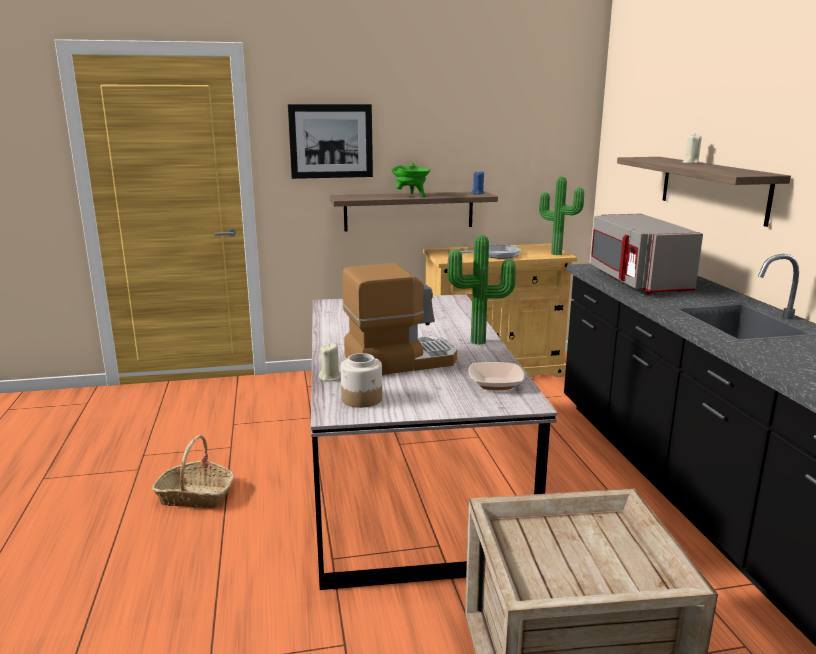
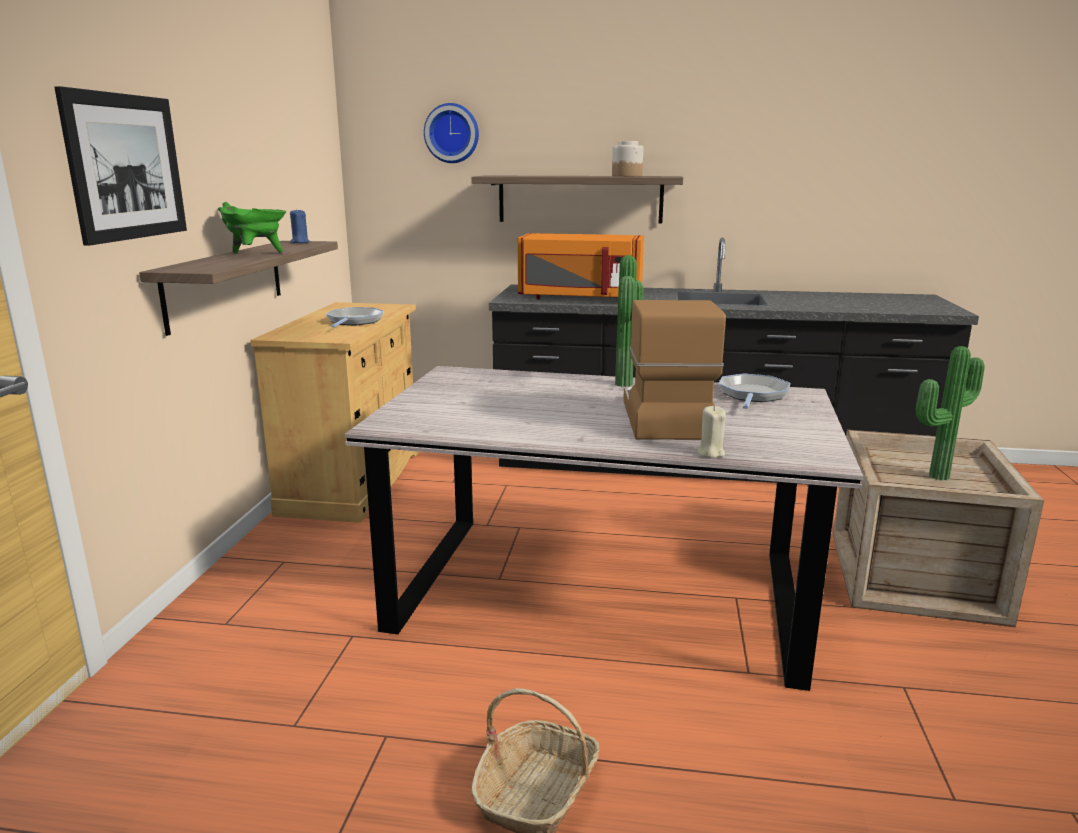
camera: 70 degrees left, 0 degrees up
(362, 399) = (785, 445): jar -> jar (627, 176)
(495, 384) = (752, 395): bowl -> frying pan
(557, 253) = (389, 306): potted plant -> potted plant (935, 475)
(636, 281) = (579, 297): grey microwave -> orange microwave
(649, 117) = (452, 133): none -> wall clock
(690, 163) = (561, 175): beige candle -> none

